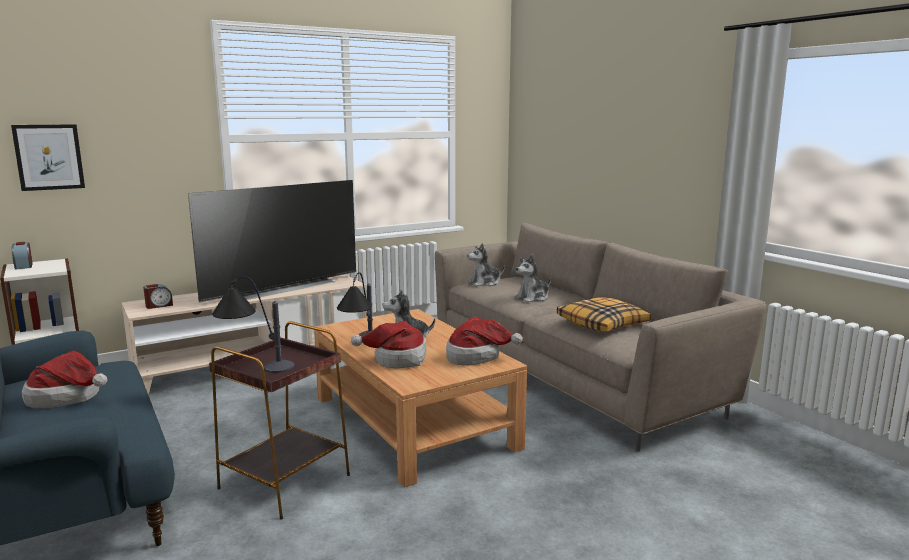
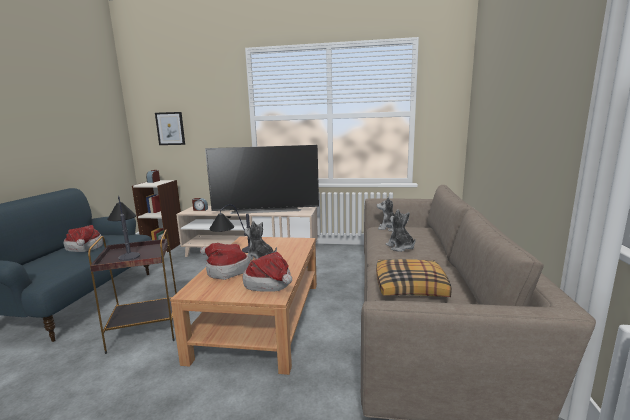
camera: 40 degrees right, 0 degrees up
(532, 298) = (400, 247): plush toy -> plush toy turned 60 degrees clockwise

